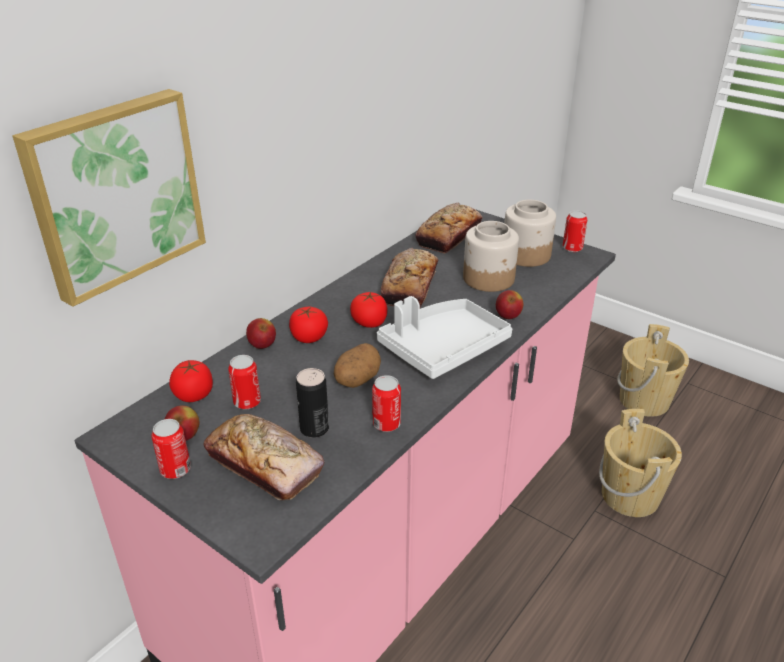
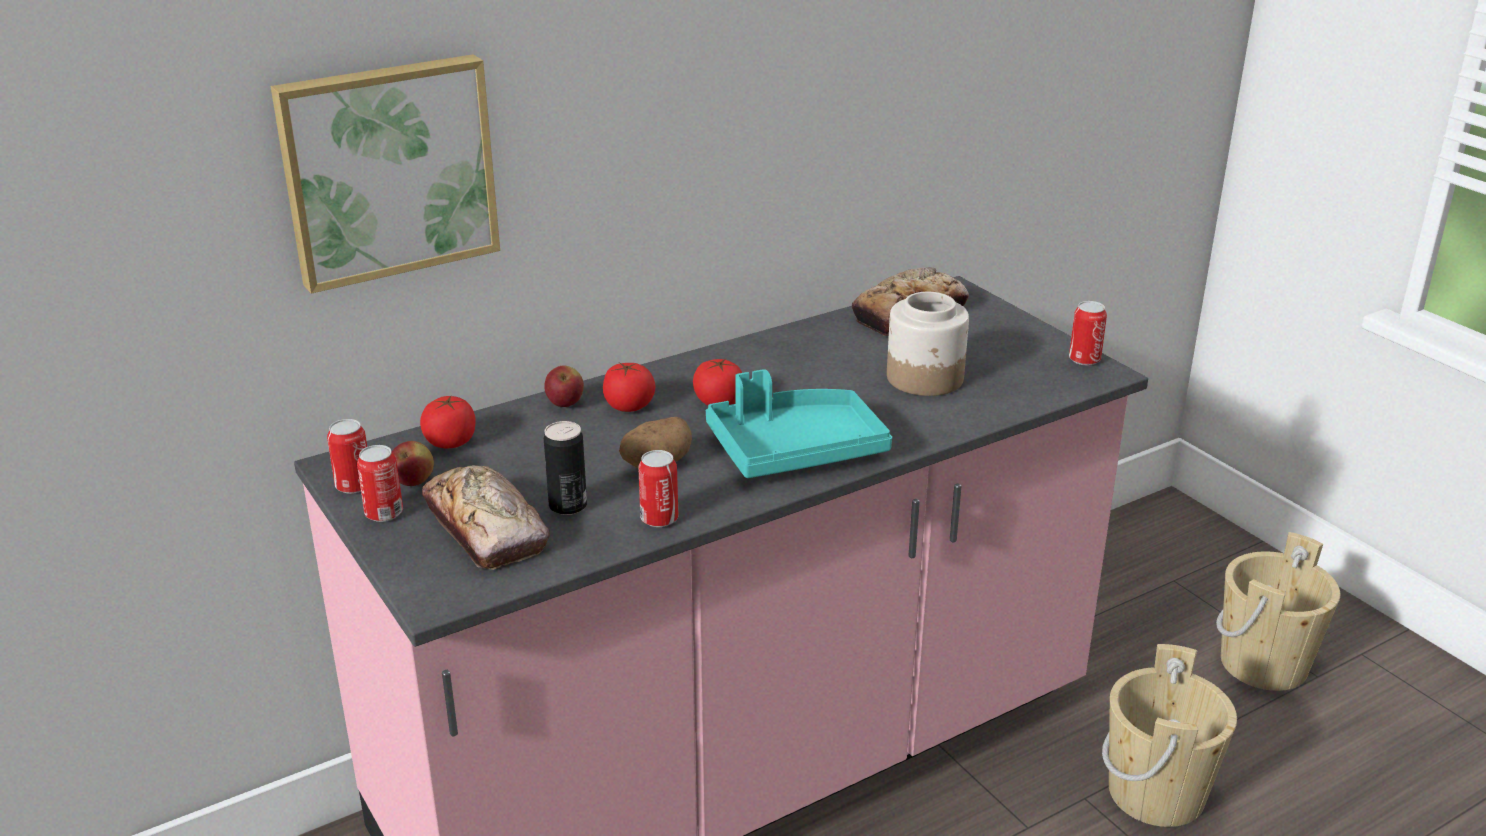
camera: 20 degrees right, 5 degrees down
(247, 402) = (507, 462): can -> can (354, 485)
(409, 286) = (805, 368): bread -> none
(443, 348) = (795, 450): white tray -> turquoise tray
(508, 316) = (915, 429): apple -> none
(526, 255) = (1004, 357): jar -> none

